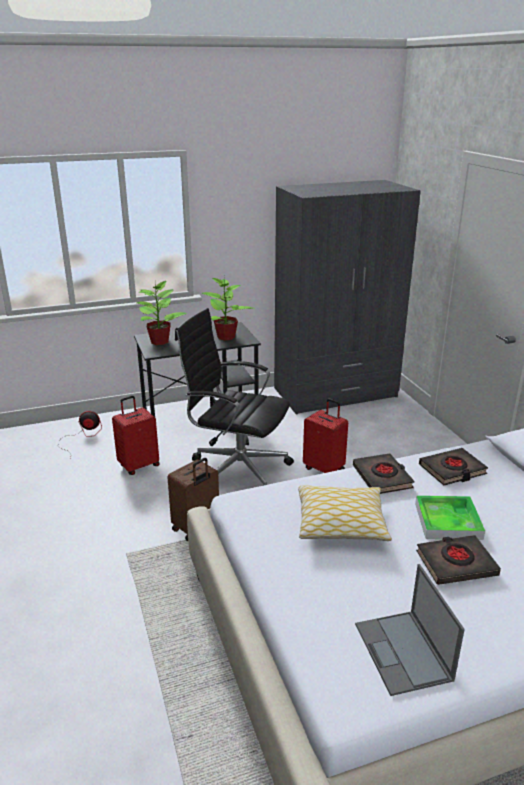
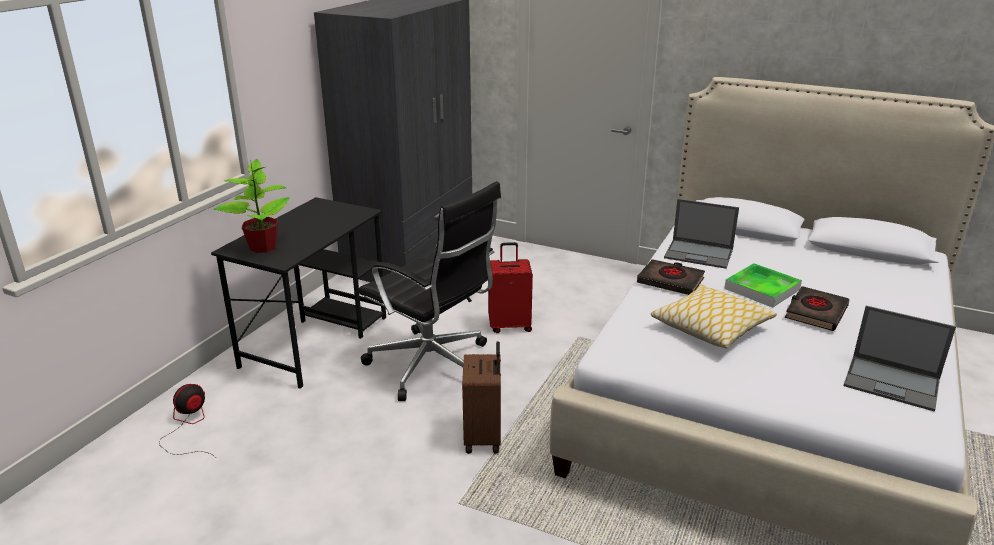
camera: 45 degrees left, 0 degrees up
(138, 465) = (320, 418): red suitcase -> none
(226, 337) = (333, 216): potted plant -> none
(237, 469) = (433, 366): black office chair -> black office chair turned 120 degrees counterclockwise
(452, 470) = (699, 254): black book -> laptop

